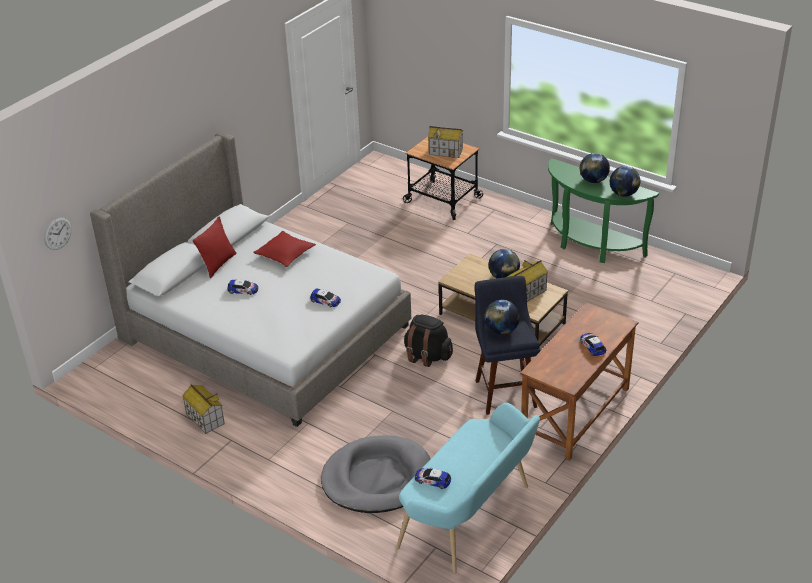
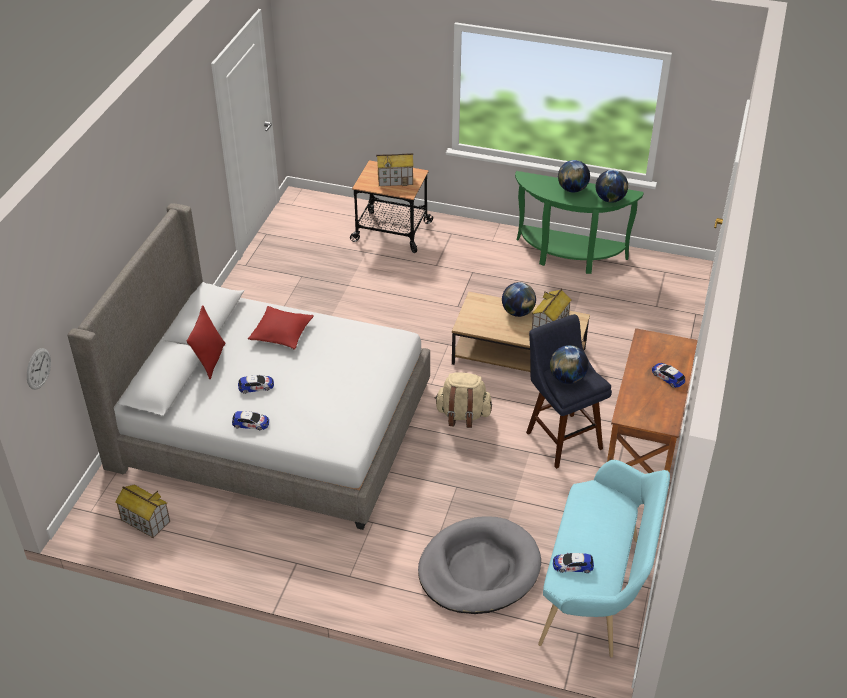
camera: 20 degrees left, 5 degrees up
(205, 419) = (253, 544): toy house -> toy house (145, 520)
(325, 301) = (356, 380): toy car -> toy car (251, 423)
(427, 356) = (462, 415): black backpack -> beige backpack

